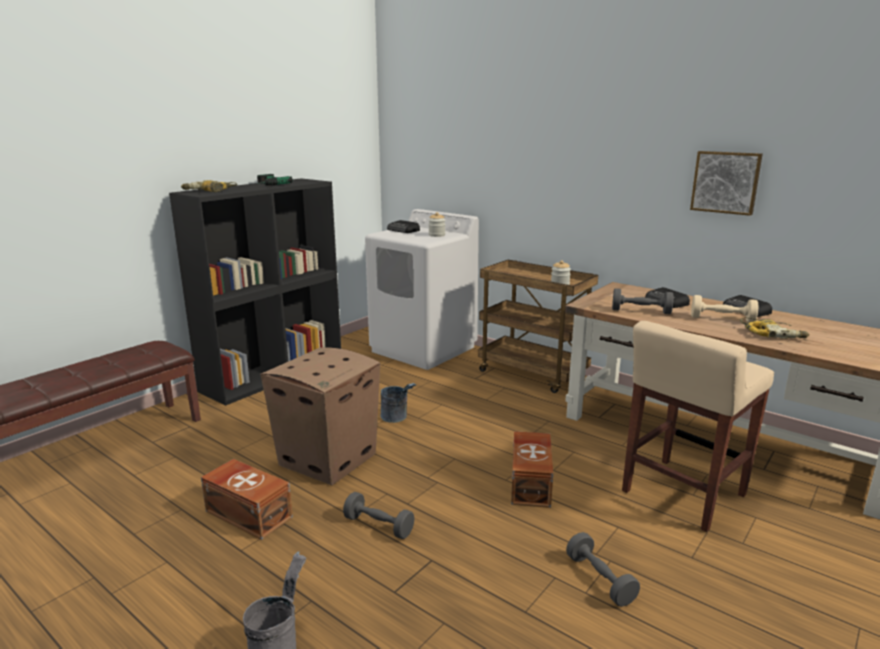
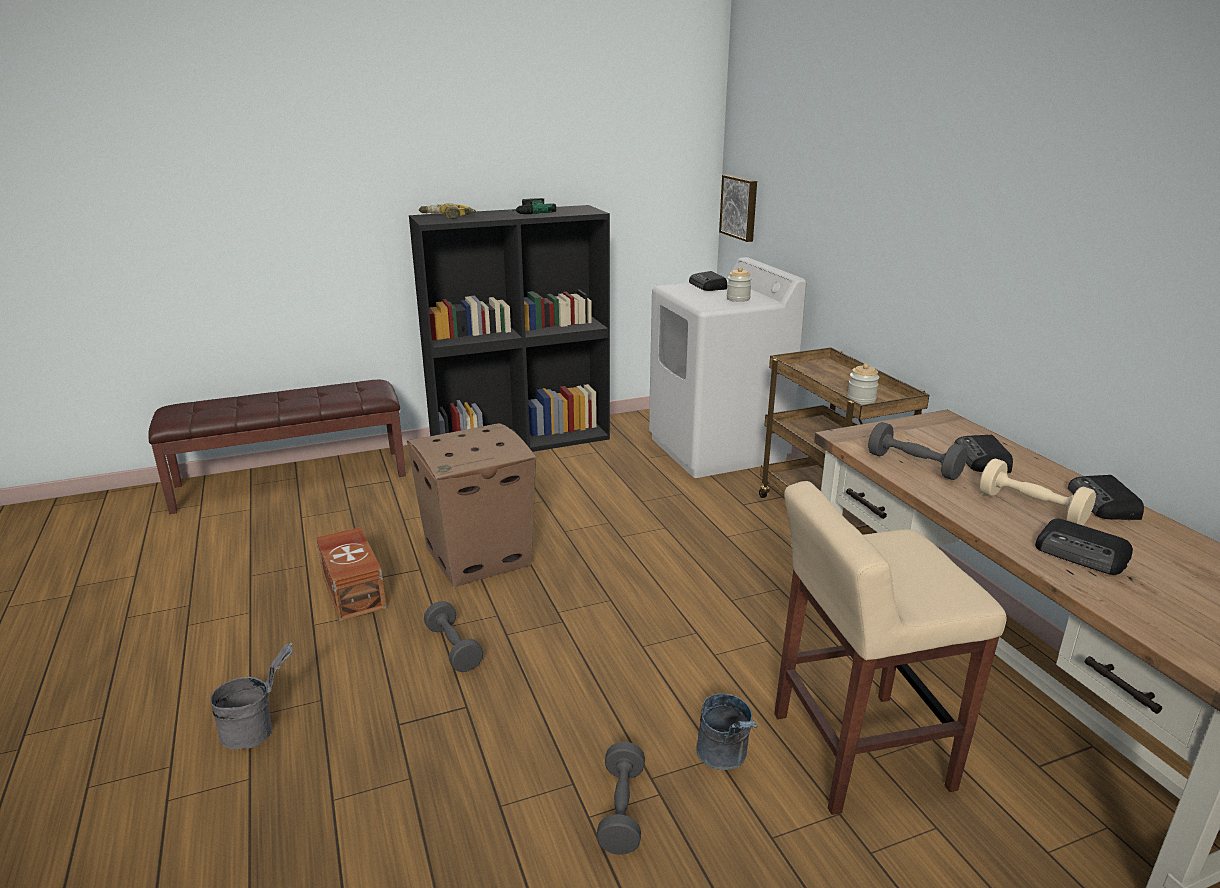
camera: 30 degrees right, 5 degrees up
(397, 418) = (596, 530): grey bucket -> grey bucket (725, 759)
(531, 483) = (669, 661): brown storage box -> none
(726, 182) = (1120, 278): picture -> picture (740, 207)
(772, 334) = (1082, 554): power drill -> radio

